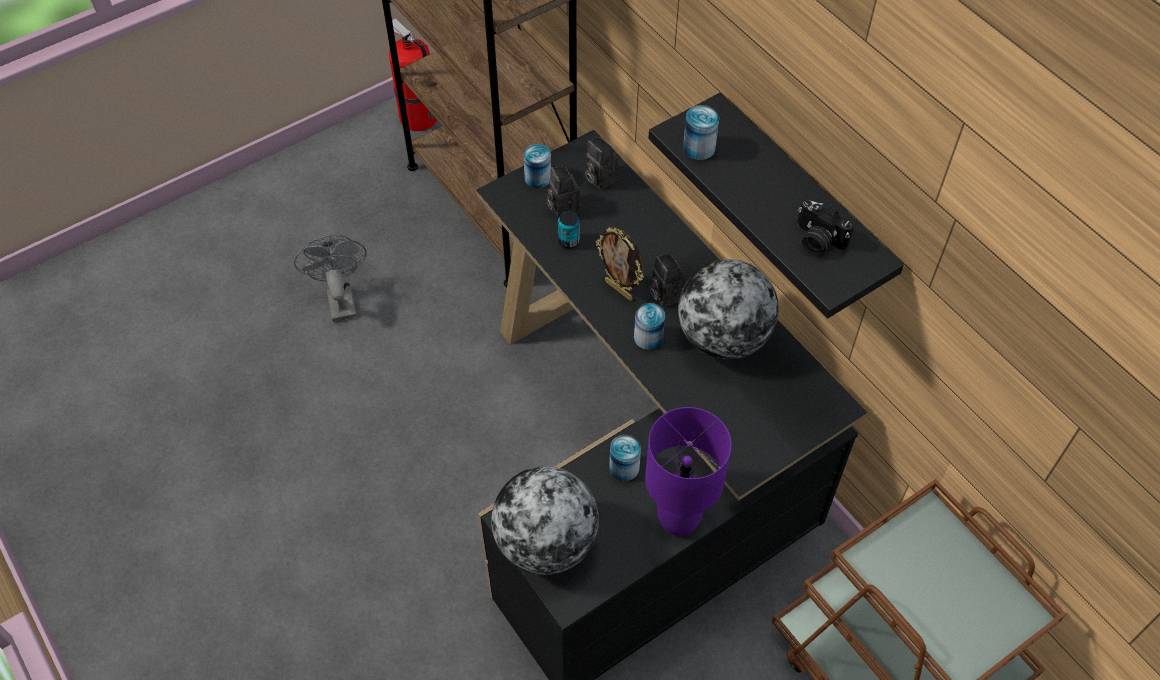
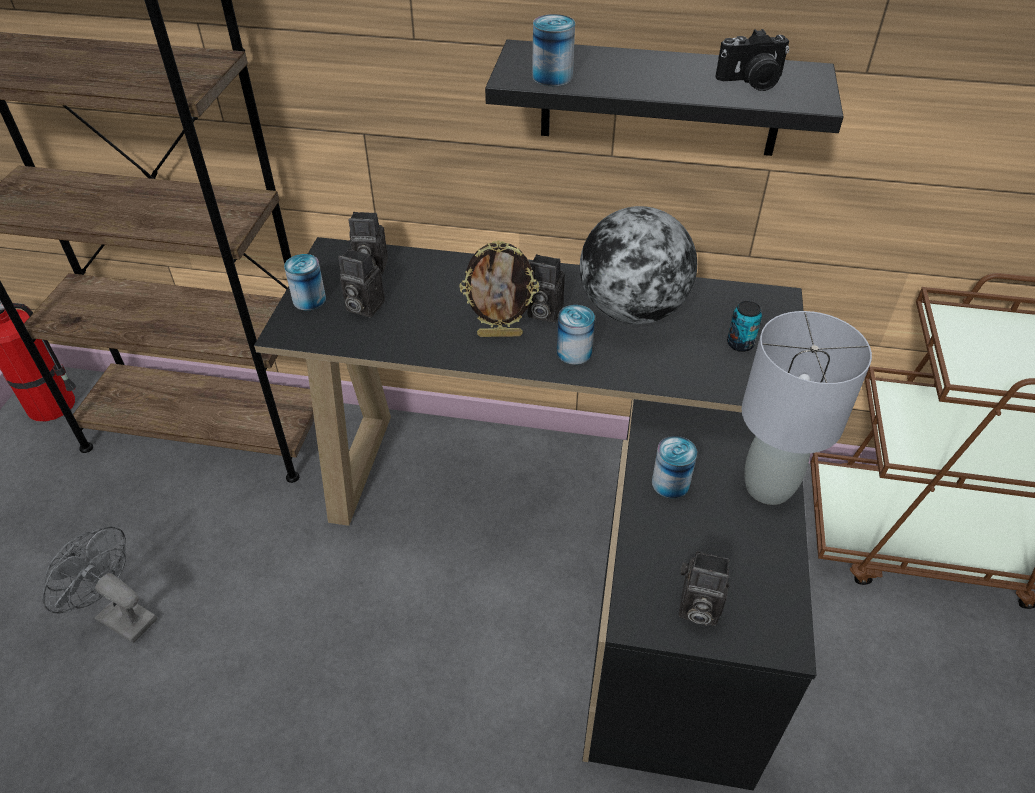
camera: 45 degrees left, 10 degrees down
(546, 543) = (696, 608): globe -> camera
(568, 241) = (403, 328): can -> can (740, 344)
(679, 519) = (768, 486): purple table lamp -> grey table lamp

